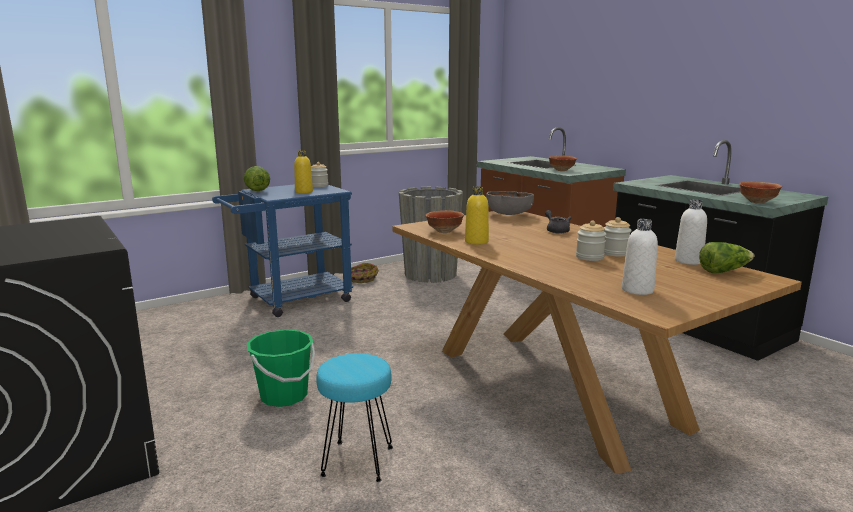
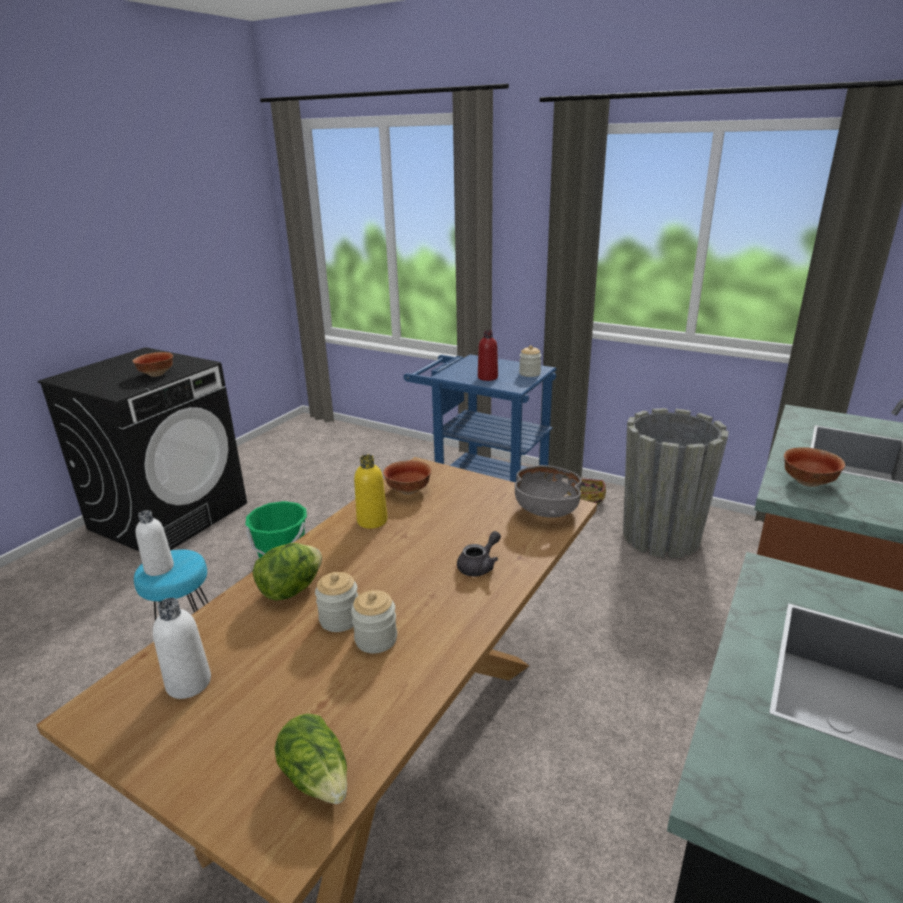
camera: 65 degrees right, 10 degrees up
(257, 190) = (466, 360): lettuce -> lettuce (291, 590)
(304, 192) = (487, 377): yellow bottle -> red bottle
(688, 261) = (365, 727): white bottle -> white bottle (159, 568)
(758, 202) = (733, 784): bowl -> bowl (156, 374)

